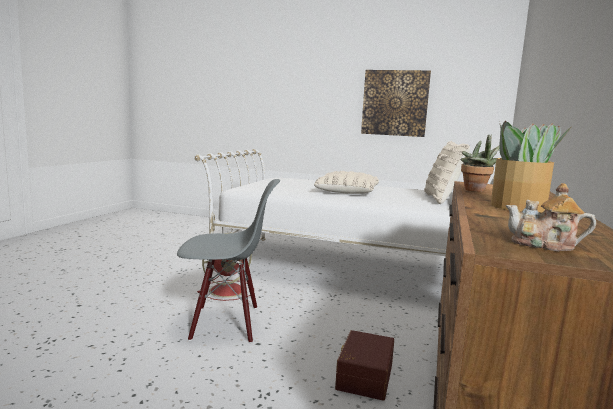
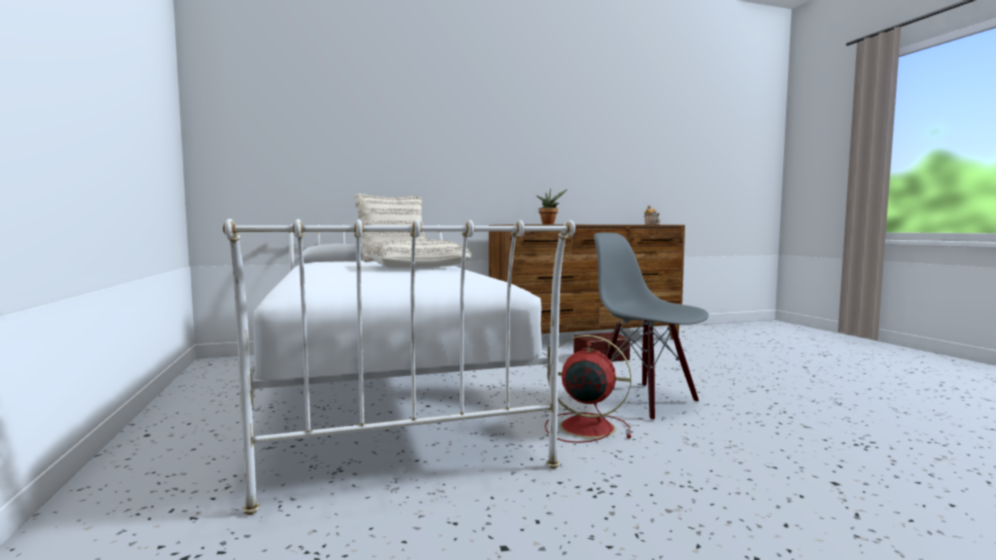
camera: 125 degrees left, 5 degrees down
(395, 103) = (119, 109): picture -> none
(519, 207) = (587, 224): potted plant -> none

